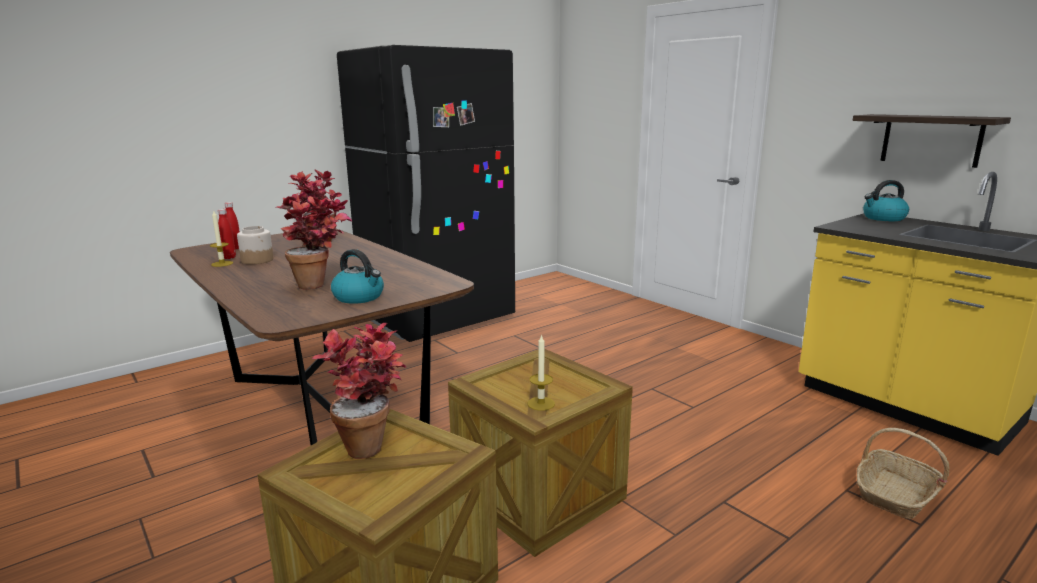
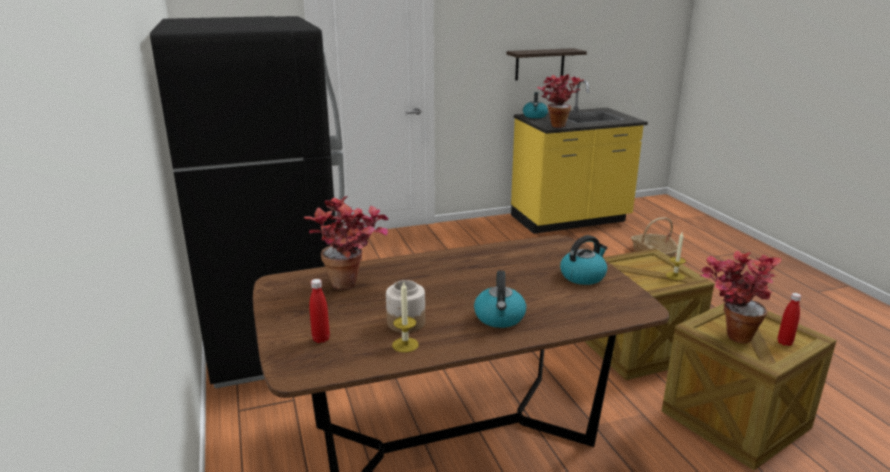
camera: 70 degrees left, 5 degrees up
(229, 257) = (374, 341): red bottle -> red bottle (784, 342)
(263, 280) = (500, 318): none -> kettle
(321, 285) = (535, 290): potted plant -> potted plant (556, 125)

